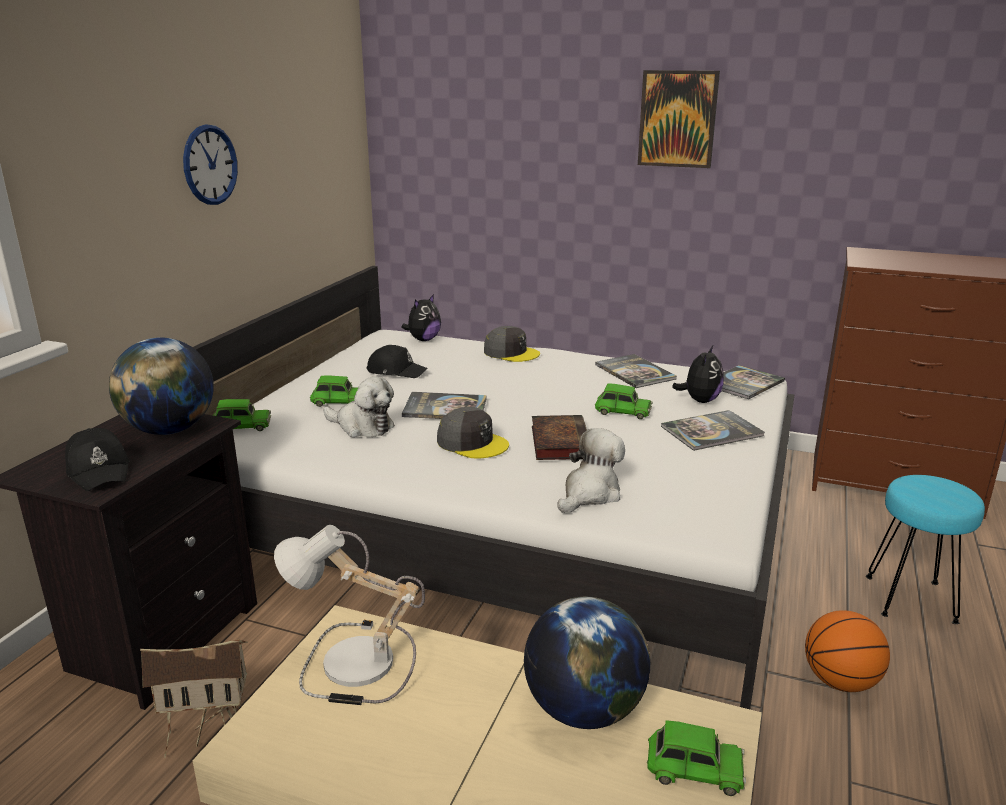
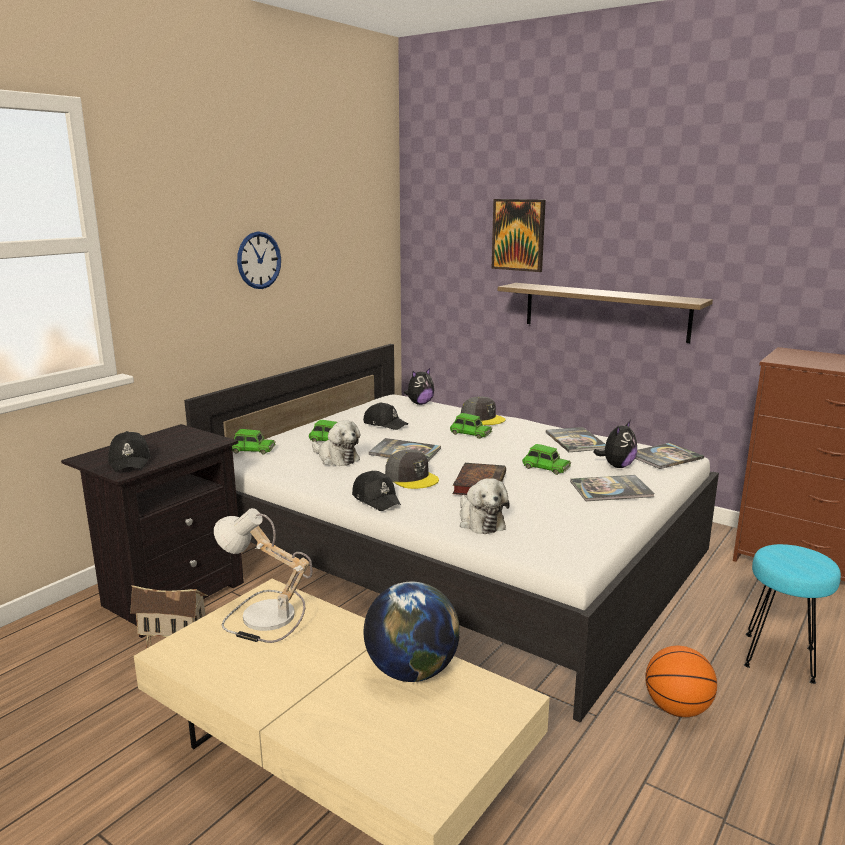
camera: 15 degrees right, 5 degrees down
(170, 430) = (188, 442): globe -> none
(445, 478) = (376, 499): none -> black cap
(590, 494) = (480, 521): plush toy -> plush toy turned 105 degrees clockwise
(642, 213) = (605, 311): none -> shelf
(677, 119) = (634, 234): picture -> picture (518, 235)
(694, 768) = (472, 723): green toy car -> green toy car (470, 433)

